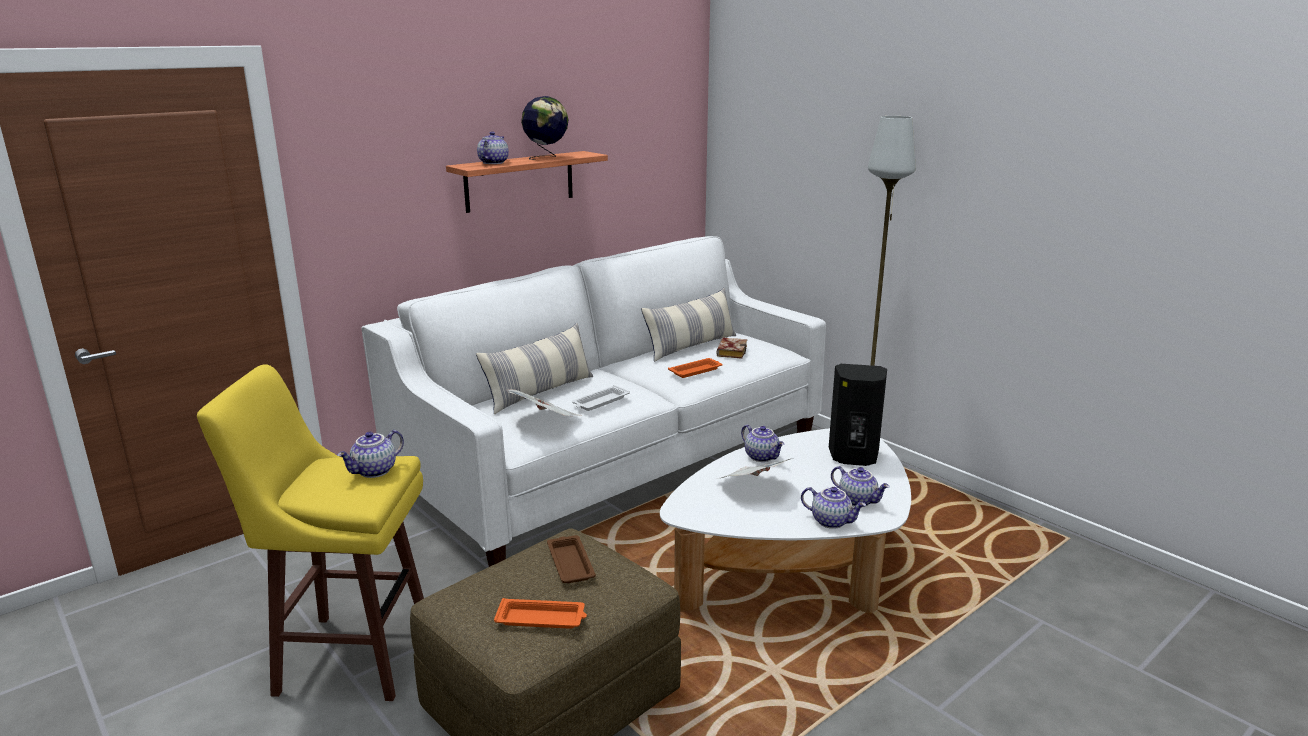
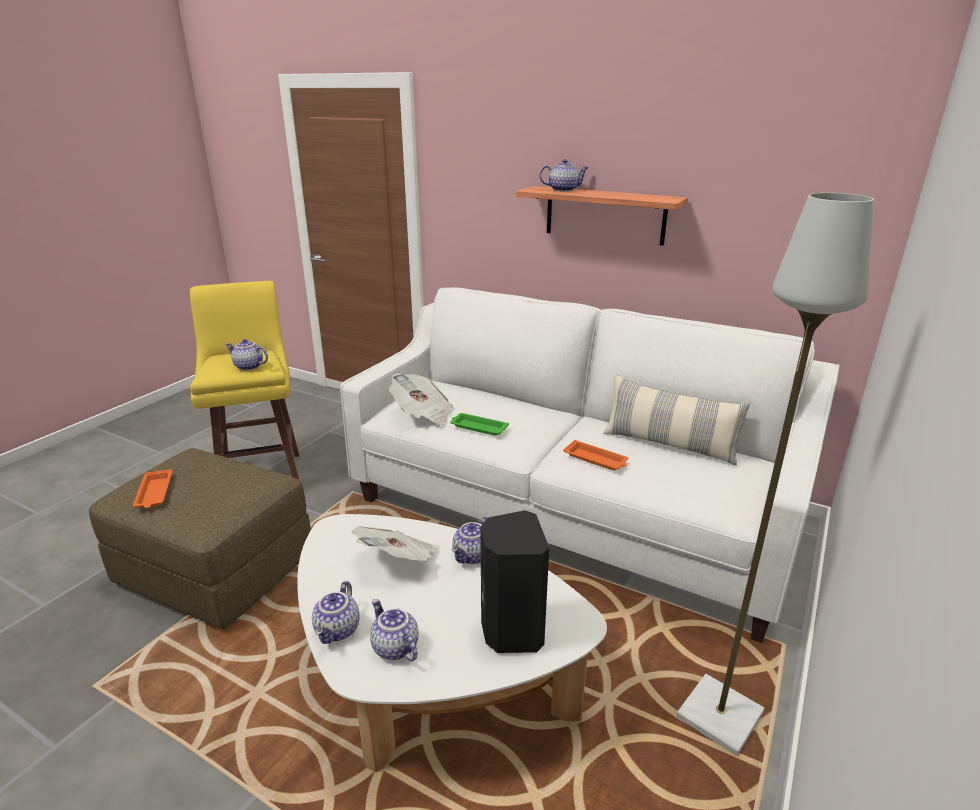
camera: 70 degrees right, 5 degrees up
(540, 392) = (483, 400): pillow -> none
(546, 157) = (619, 194): globe -> none
(570, 563) = (229, 487): brown tray -> none
(600, 402) = (478, 427): white tray -> green tray
(731, 351) = (677, 470): book -> none
(858, 500) = (394, 648): teapot -> teapot turned 120 degrees clockwise

